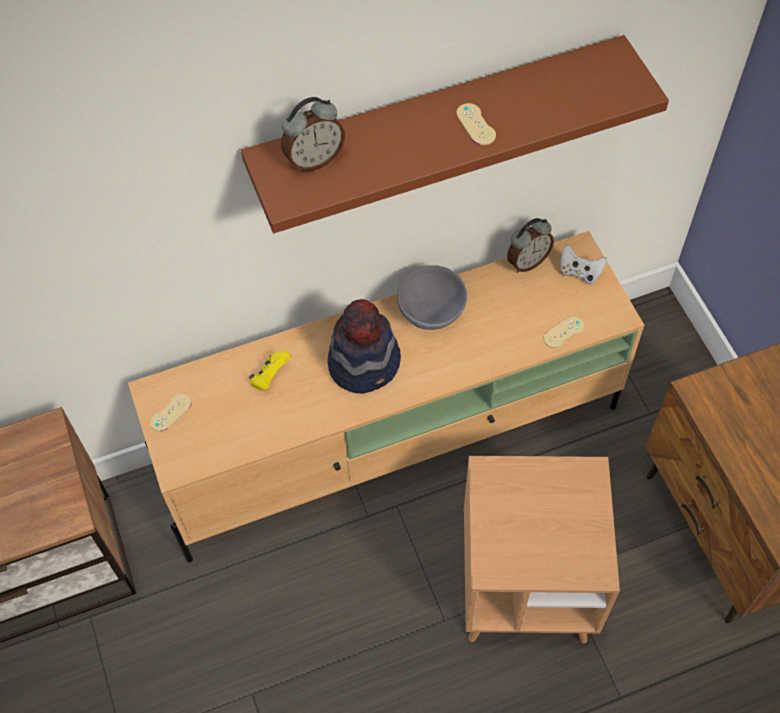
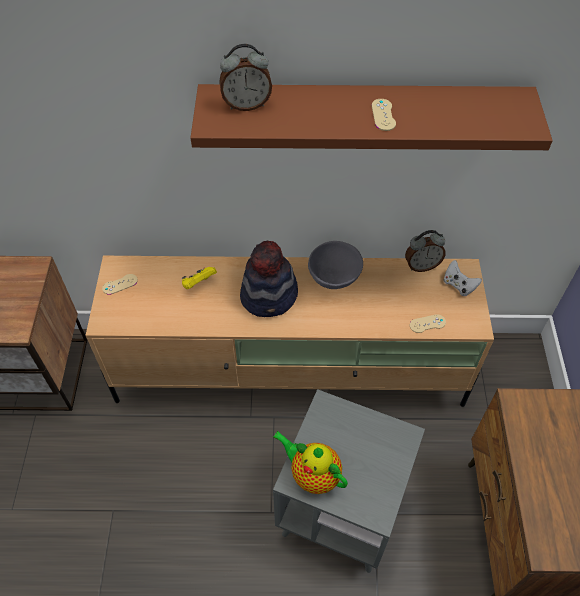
camera: 20 degrees right, 5 degrees down
(508, 555) = (312, 474): none -> teapot
(525, 587) = (341, 511): brown side table -> grey side table

